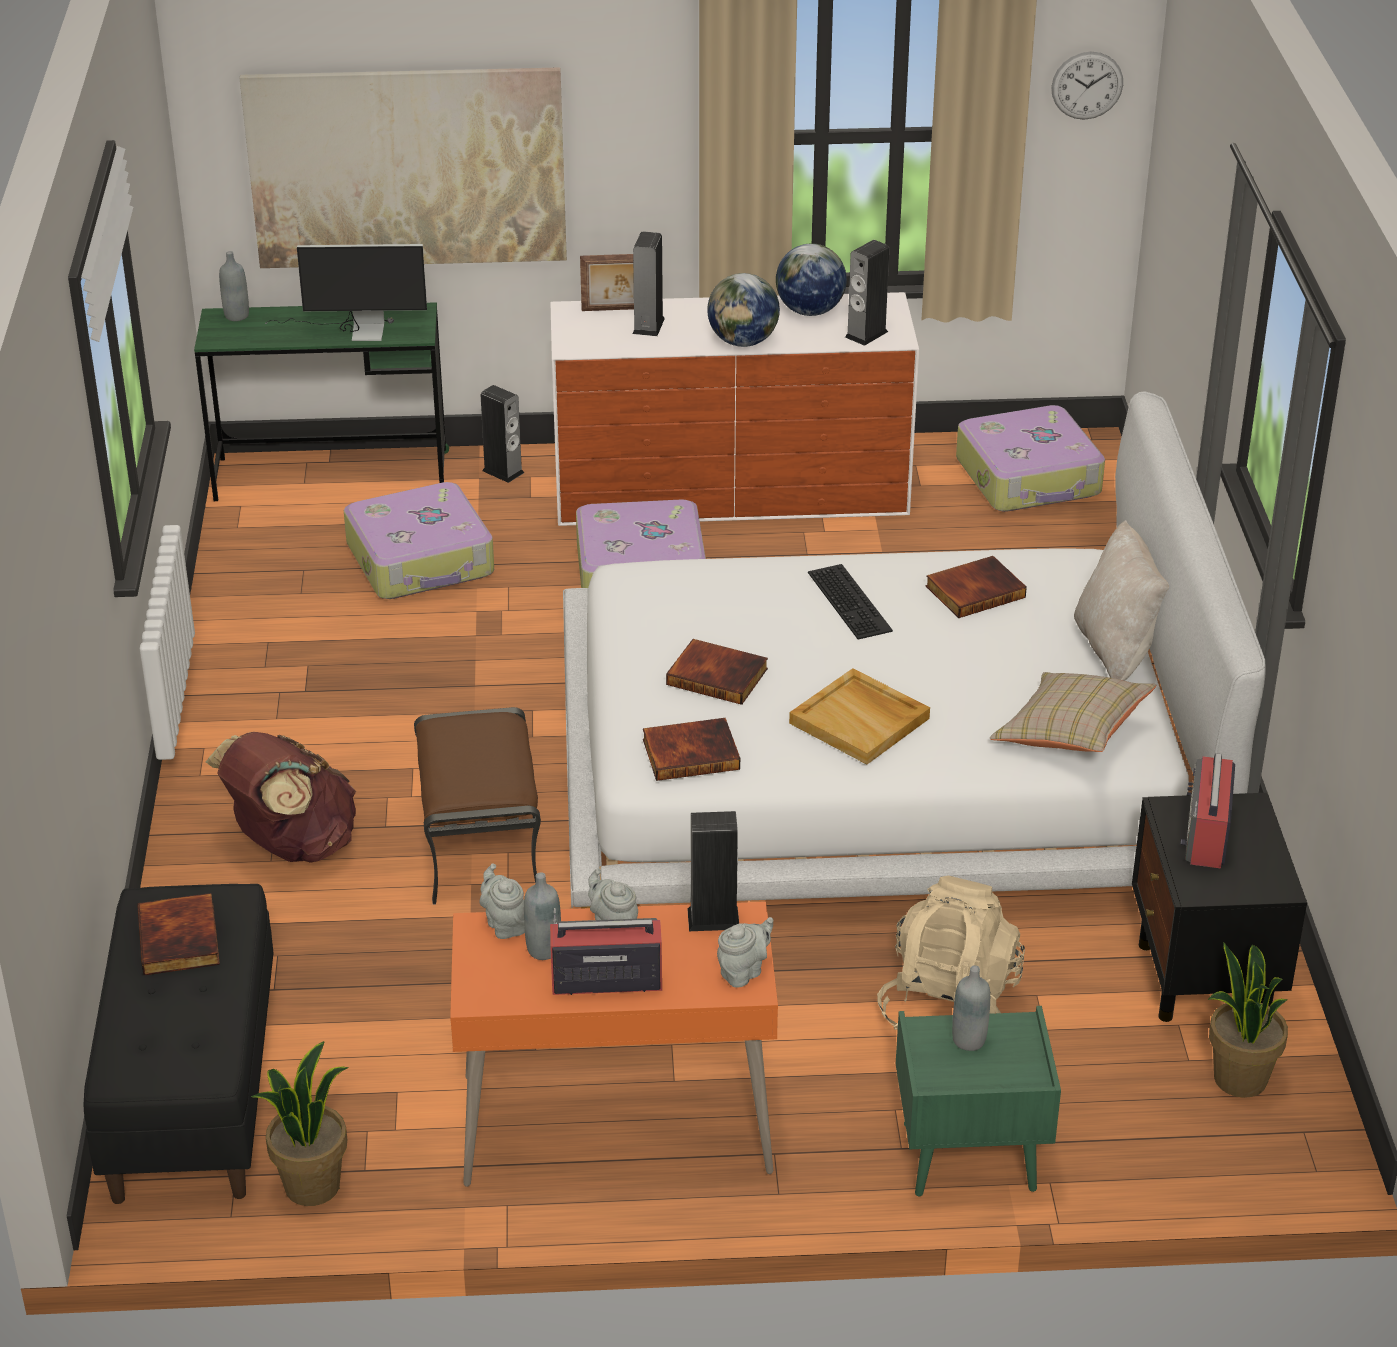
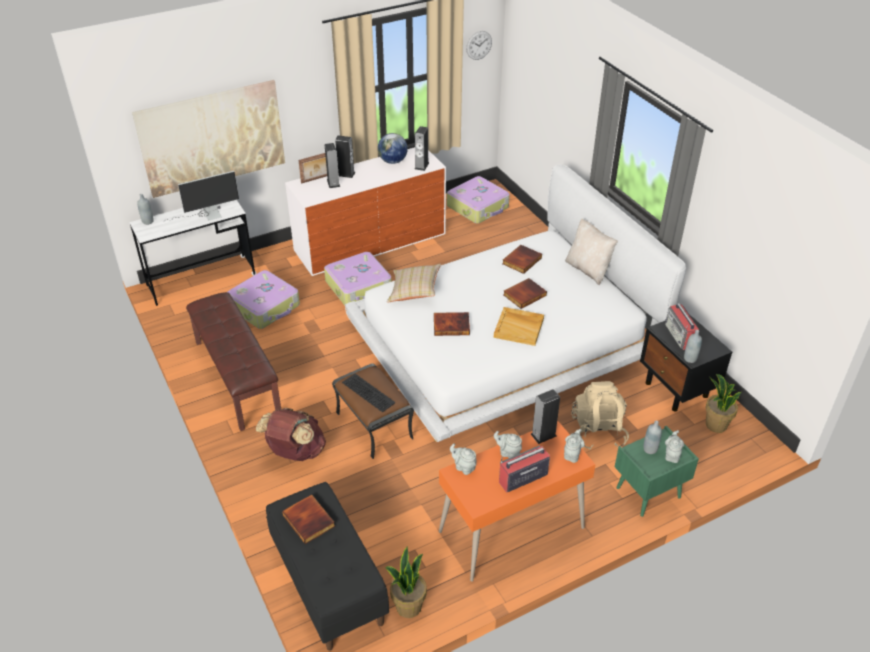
camera: 25 degrees left, 5 degrees up
(274, 676) = (236, 377): none -> brown bench
(332, 476) = (201, 280): green desk -> white desk
(503, 471) = (273, 258): speaker -> speaker (346, 174)
(543, 949) = (488, 473): grey bottle -> grey bottle (690, 358)
(691, 753) = (465, 362): book -> book (524, 294)
(743, 342) = (376, 181): globe -> none
(852, 602) = (479, 278): keyboard -> keyboard (369, 392)
(1009, 1067) = (672, 455): none -> grey teapot
(1070, 733) = (597, 309): beige pillow -> beige pillow (414, 291)

